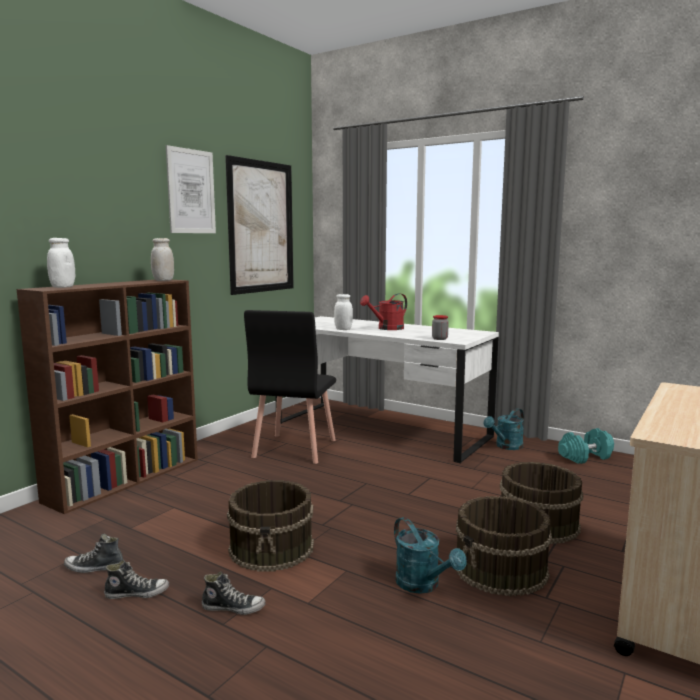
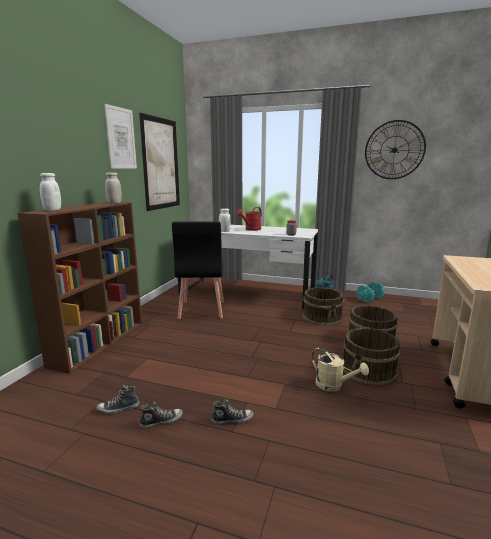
camera: 15 degrees left, 5 degrees up
(272, 547) = (230, 376): brown bucket -> brown bucket (322, 317)
(423, 585) = (334, 386): turquoise watering can -> beige watering can
(630, 201) = (394, 150): none -> wall clock

